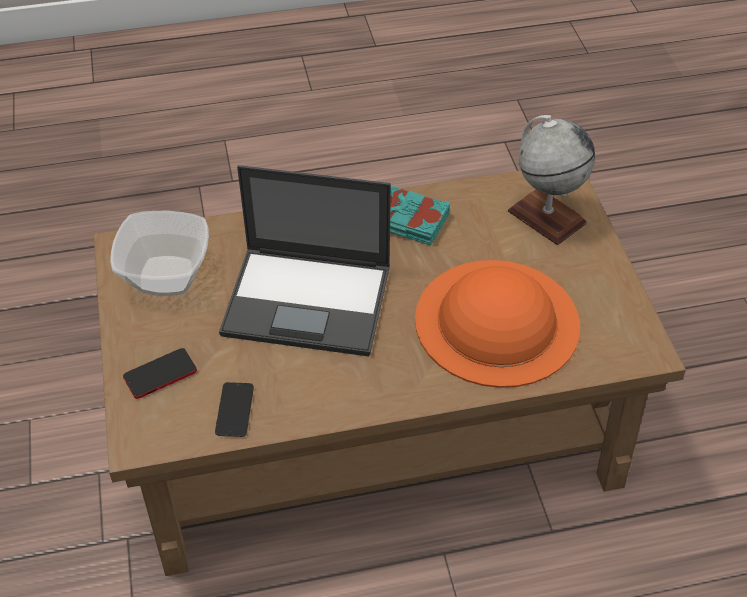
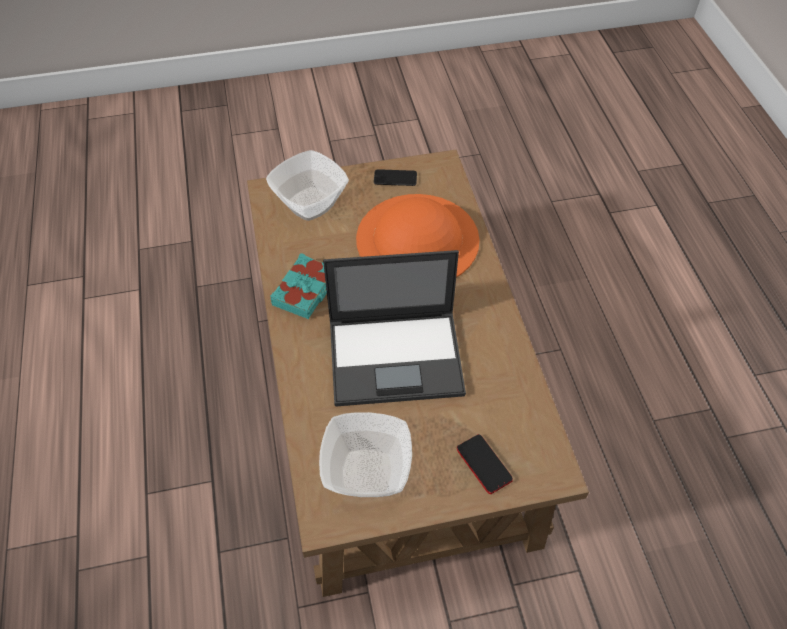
camera: 90 degrees left, 5 degrees up
(234, 410) = (516, 404): phone -> phone (395, 178)
(309, 301) = (397, 357): laptop -> laptop turned 75 degrees clockwise
(546, 217) = (309, 204): globe -> bowl

